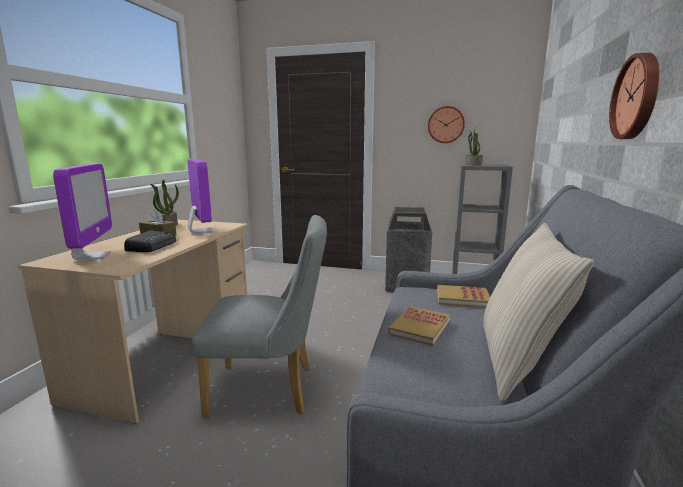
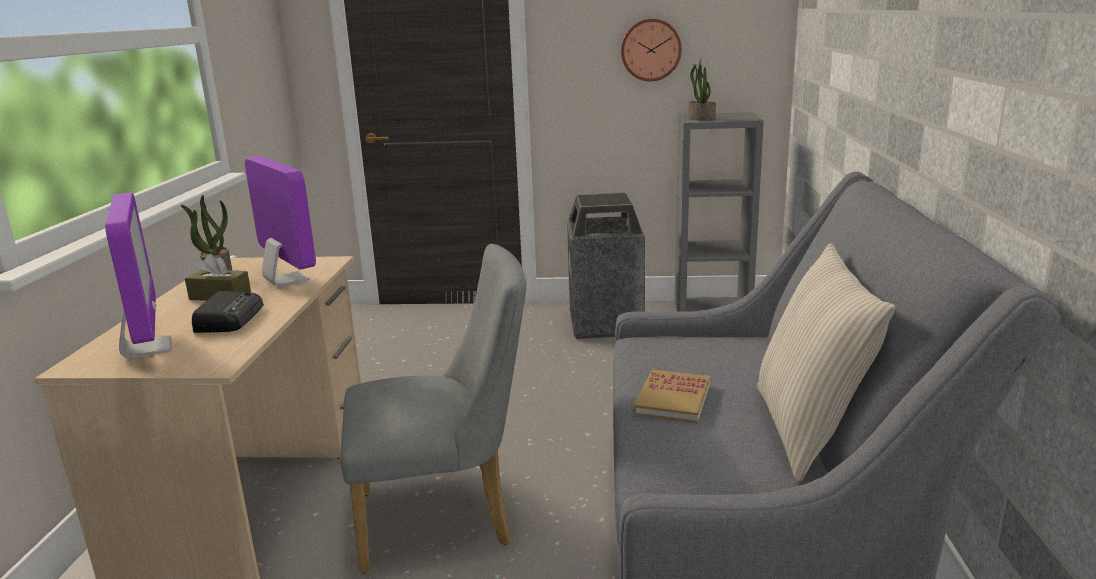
camera: 10 degrees left, 5 degrees up
(462, 298) = (719, 348): book -> none
(637, 97) = (936, 65): wall clock -> none

